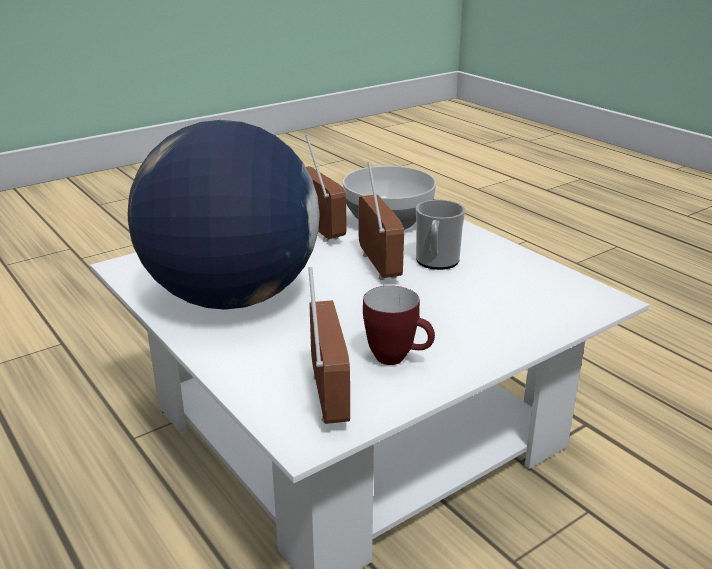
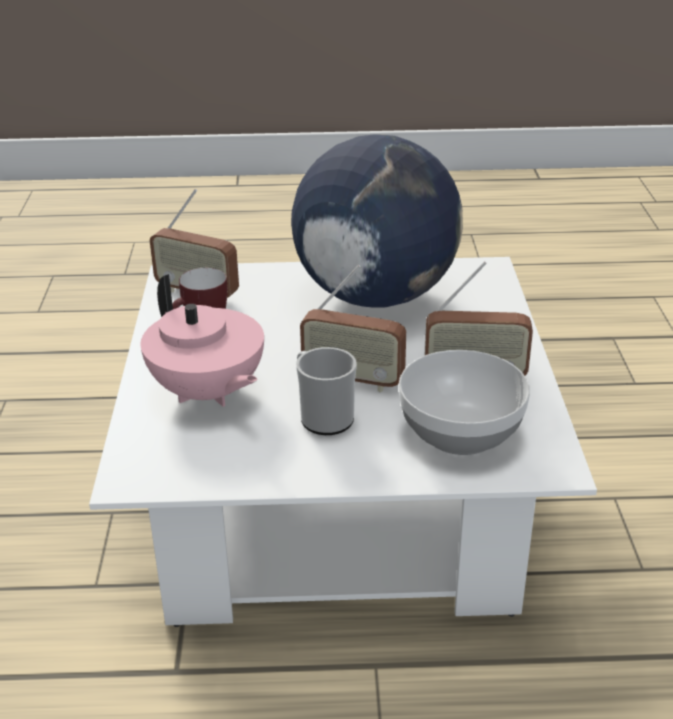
camera: 125 degrees right, 5 degrees up
(478, 314) = (207, 393): none -> pink teapot

